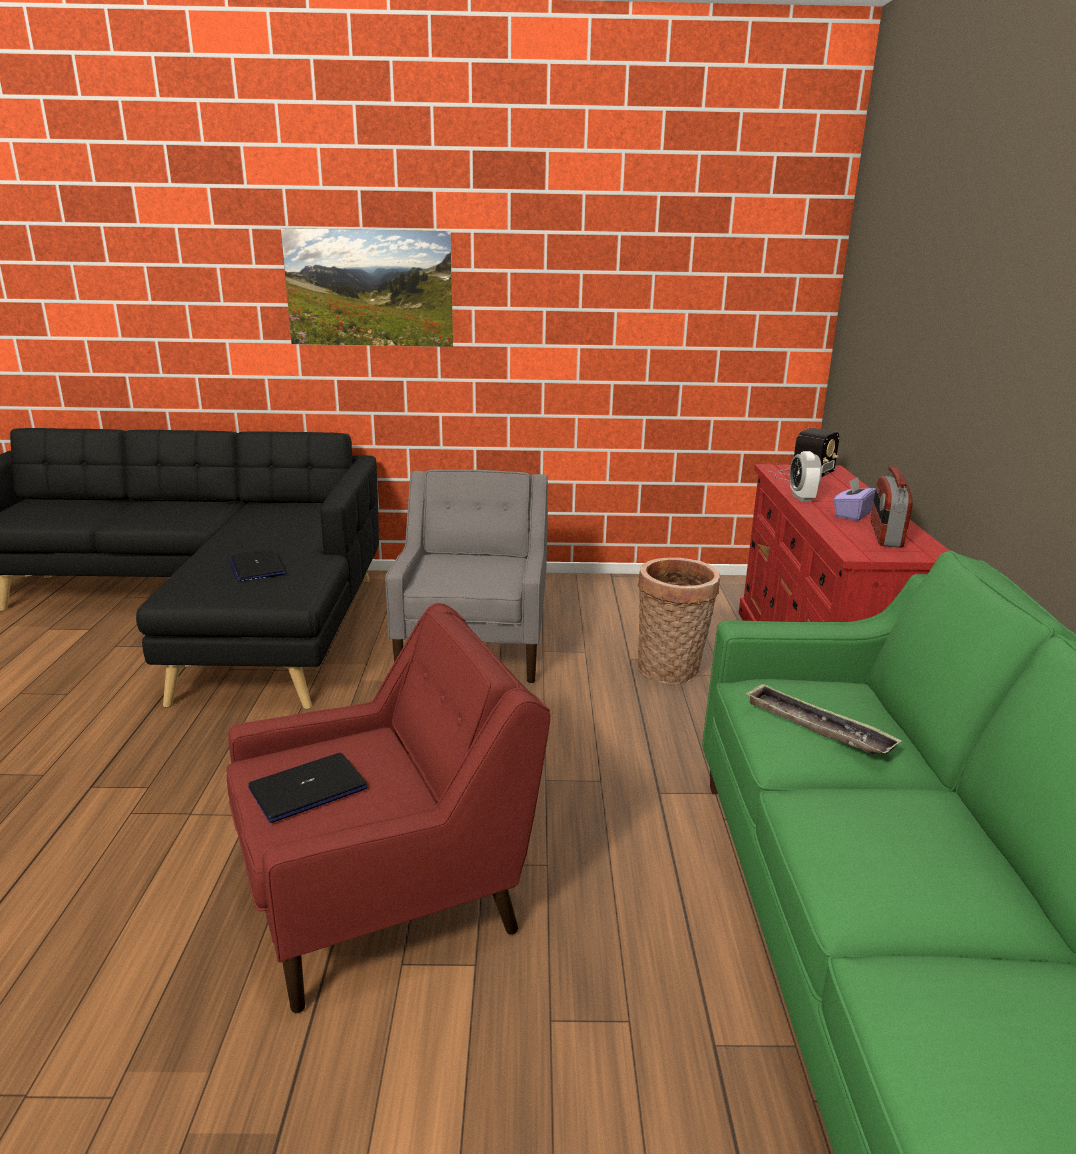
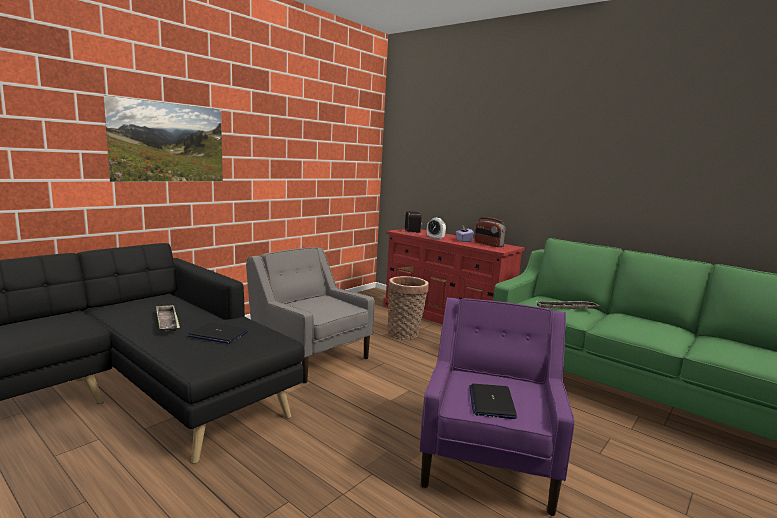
camera: 50 degrees left, 10 degrees down
(256, 537) = (167, 322): none -> tray
(386, 895) = (489, 458): red armchair -> purple armchair

